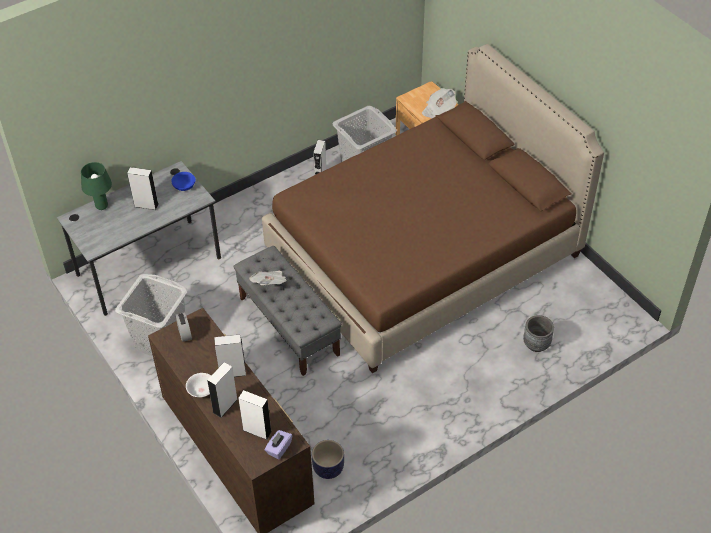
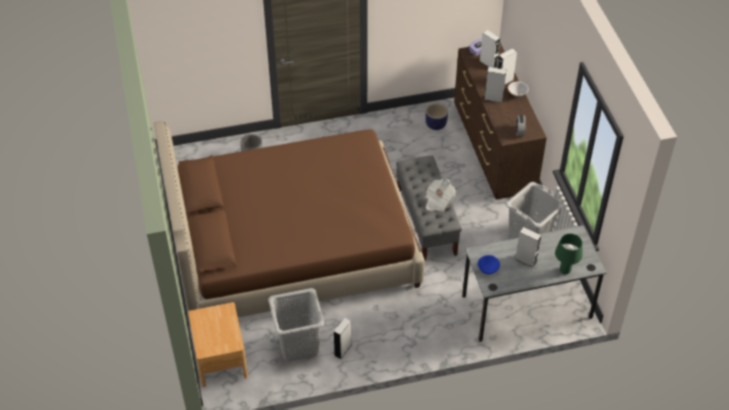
camera: 160 degrees left, 0 degrees up
(438, 111) = (213, 319): newspaper -> none

